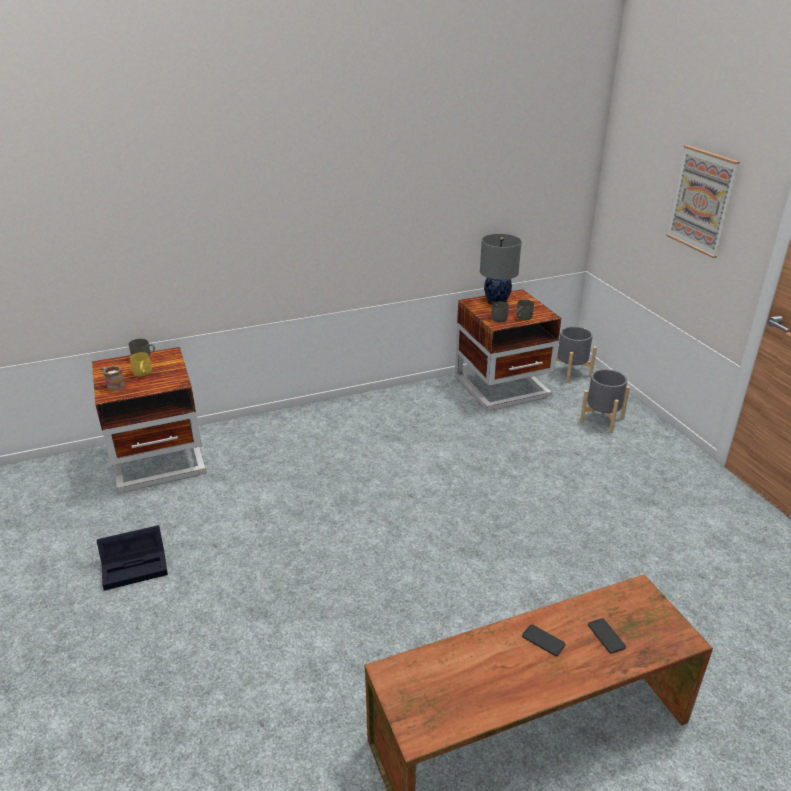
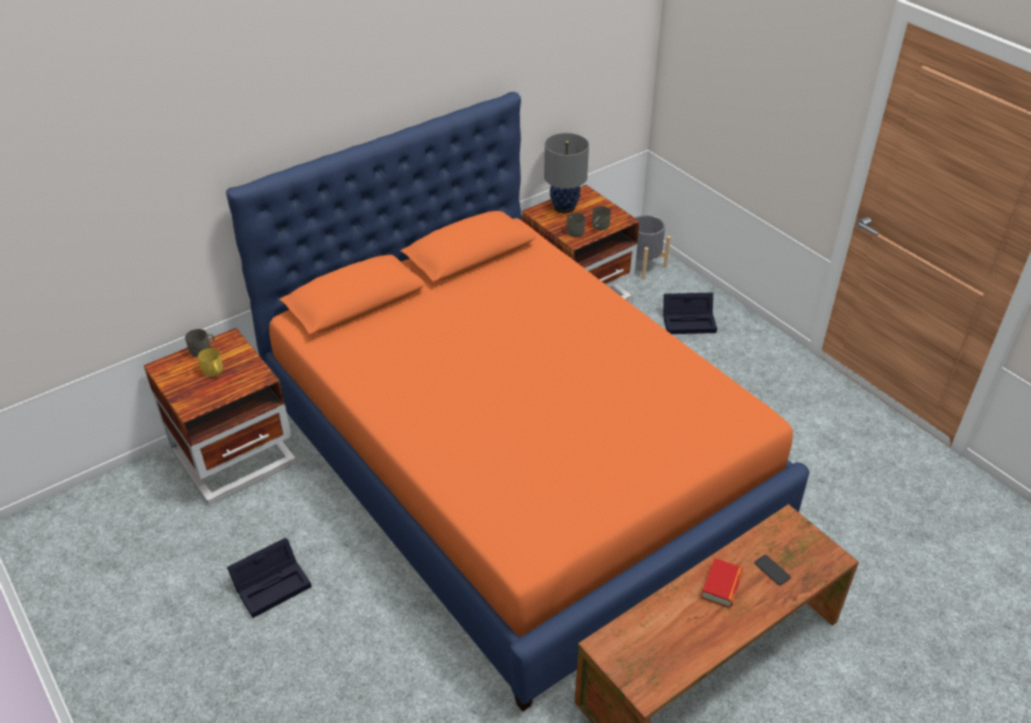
camera: 15 degrees left, 10 degrees up
(113, 385) = (189, 394): mug -> none
(395, 506) = (514, 463): none -> orange bed
(543, 640) = (721, 586): phone -> book
(601, 419) = (690, 321): grey planter -> black storage box
(702, 201) = (780, 95): picture -> none

